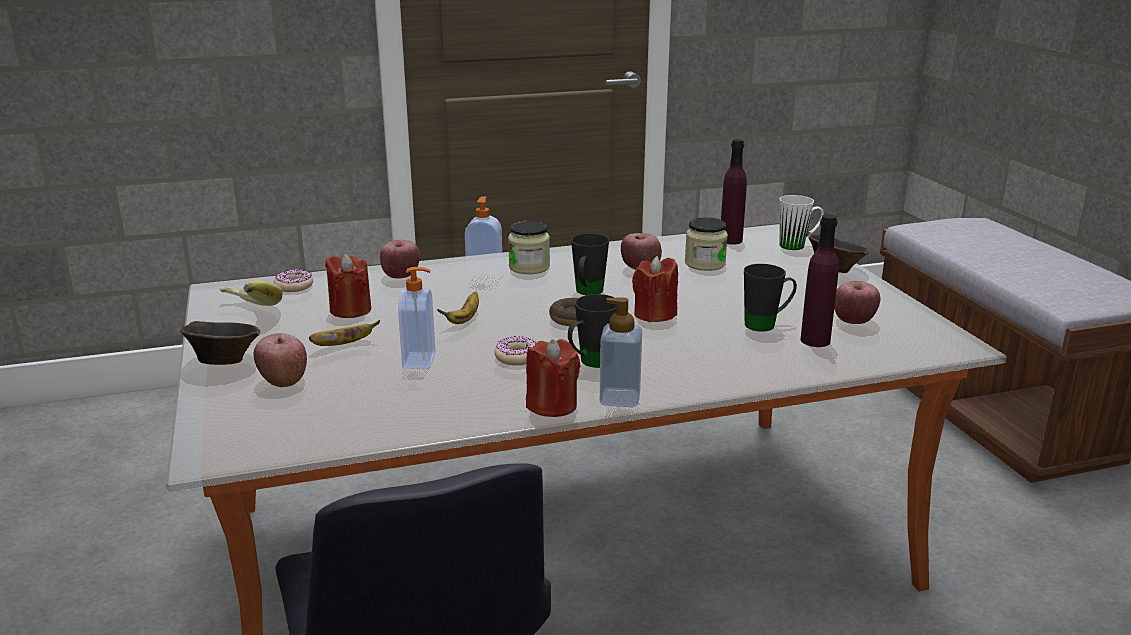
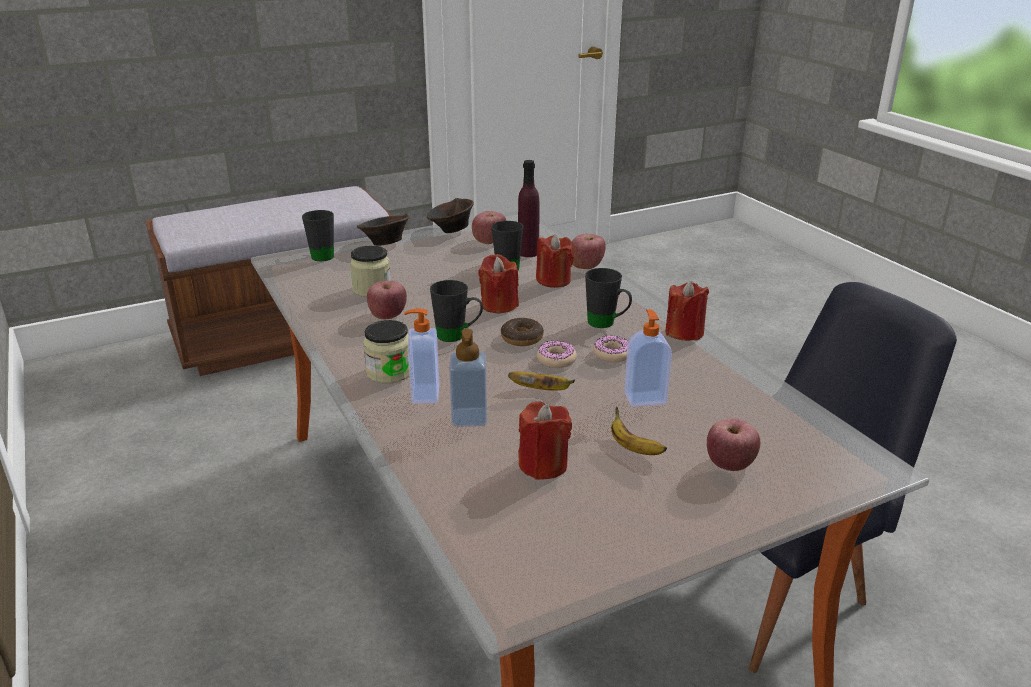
camera: 100 degrees left, 5 degrees up
(224, 362) = (716, 518): brown bowl -> brown bowl (451, 230)
(247, 313) = (582, 545): banana -> none
(294, 286) = (480, 531): donut -> donut (556, 360)
(401, 276) = (429, 450): apple -> apple (586, 266)
(620, 398) = (657, 310): soap dispenser -> soap dispenser (469, 418)
(721, 347) = (553, 280): none -> red candle
(731, 240) = (305, 280): purple bottle -> none
(798, 245) = (321, 254): white mug -> black mug

